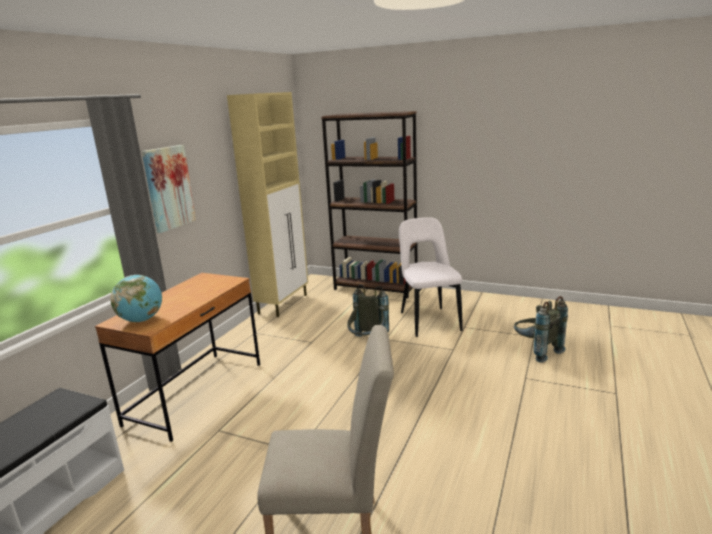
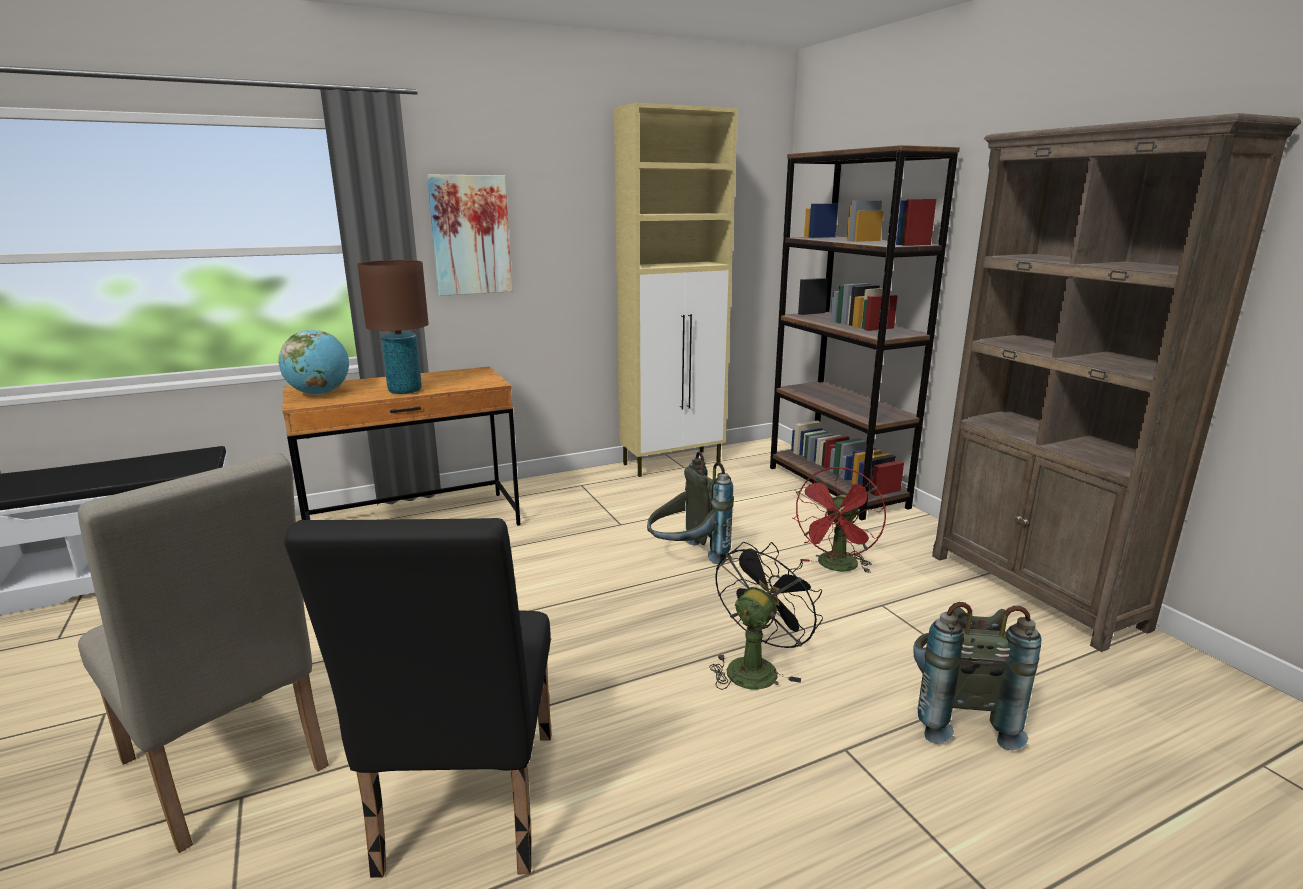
camera: 40 degrees right, 0 degrees up
(195, 300) = (405, 391): none -> brown table lamp
(428, 320) = (836, 567): white chair -> red fan
(455, 472) = (464, 813): none -> black chair
(461, 369) = (756, 667): none -> black fan
(498, 301) = (1034, 591): none -> brown bookcase

